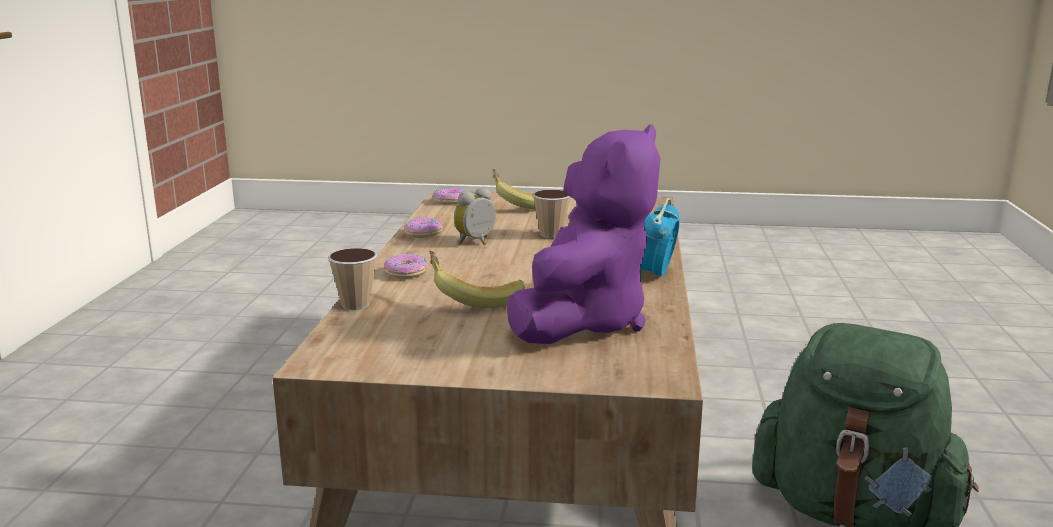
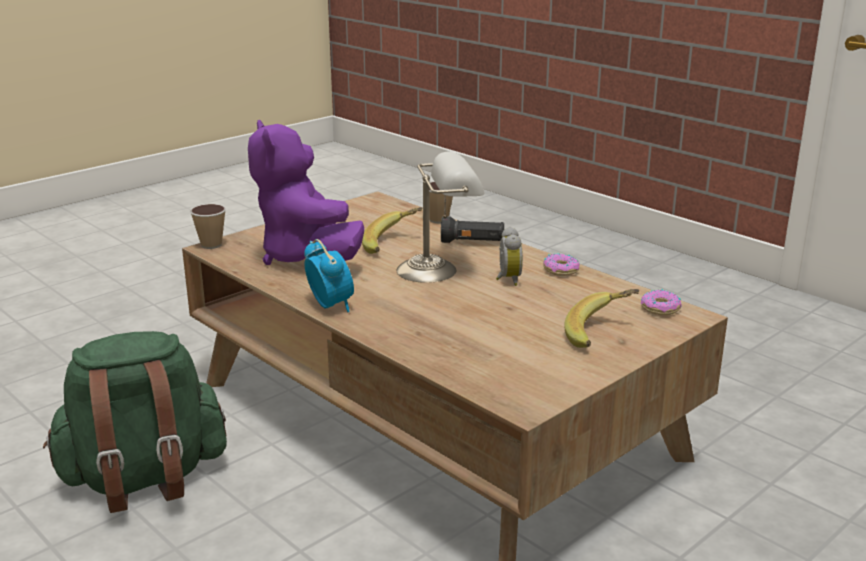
camera: 130 degrees right, 5 degrees up
(406, 273) = (473, 242): donut -> black flashlight
(498, 266) = (439, 268): none -> white table lamp
(551, 234) = (483, 310): cup -> cup (211, 245)

